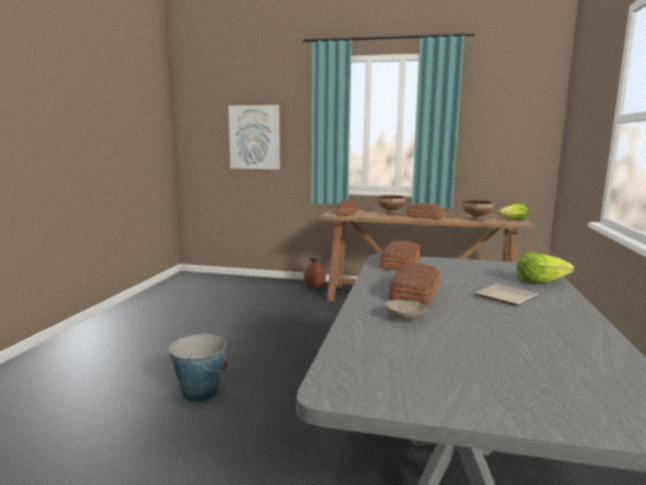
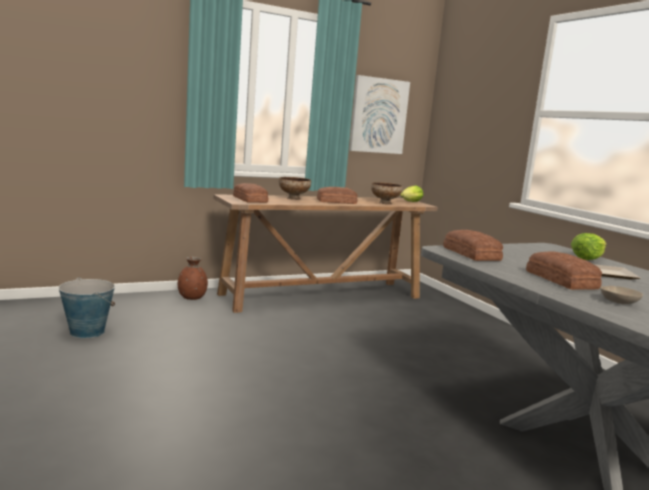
camera: 40 degrees left, 0 degrees up
(200, 393) = (272, 456): bucket -> bucket (87, 332)
(254, 137) = (92, 90): picture -> picture (378, 115)

